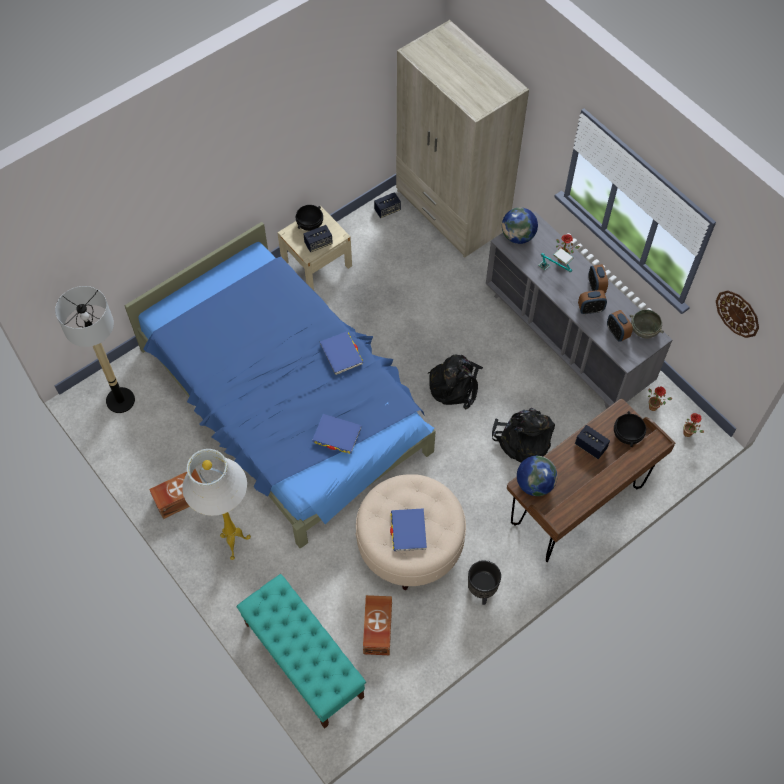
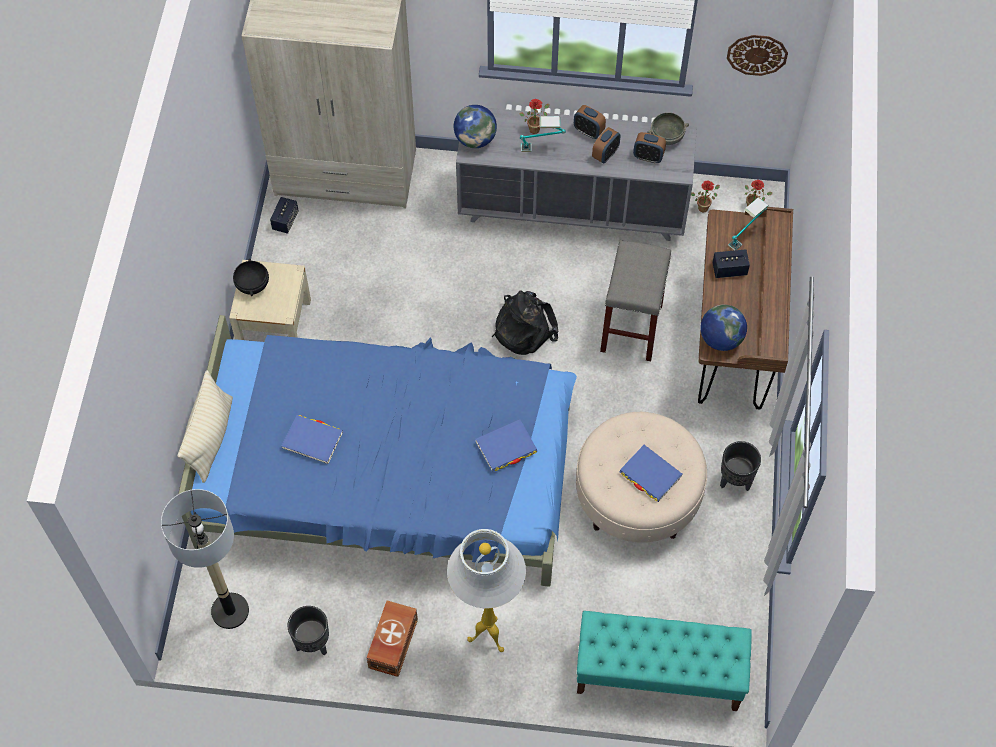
camera: 45 degrees left, 0 degrees up
(140, 458) = (312, 643): none -> black planter
(188, 288) = (210, 438): none -> beige pillow
(318, 244) = (282, 296): speaker -> none
(341, 354) = (429, 374): blue book -> blue book (312, 440)
(377, 630) = (689, 591): brown storage box -> none
(522, 440) = (631, 327): black backpack -> grey stool
(627, 434) = (746, 236): black bowl -> table lamp

